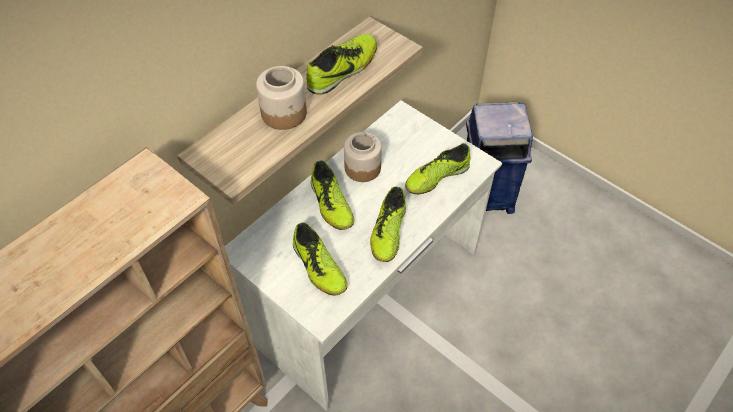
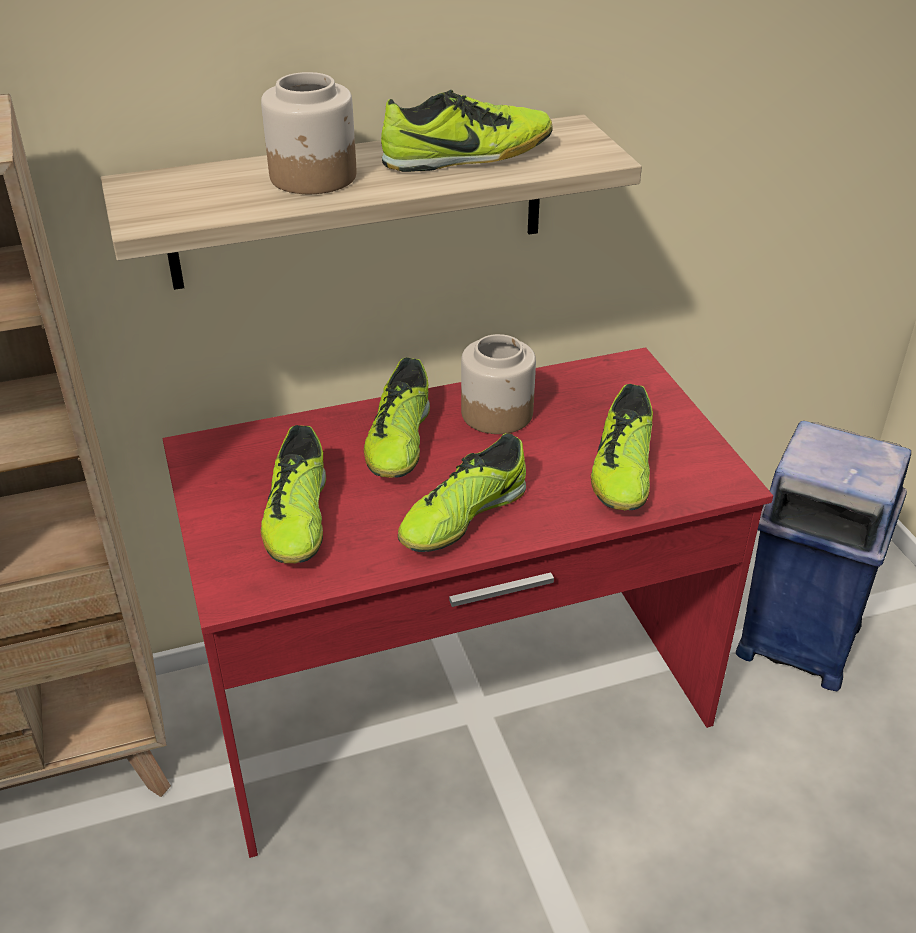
camera: 30 degrees right, 15 degrees down
(366, 294) = (458, 702): white desk -> red desk
(437, 177) = (622, 471): shoe -> shoe turned 75 degrees counterclockwise

